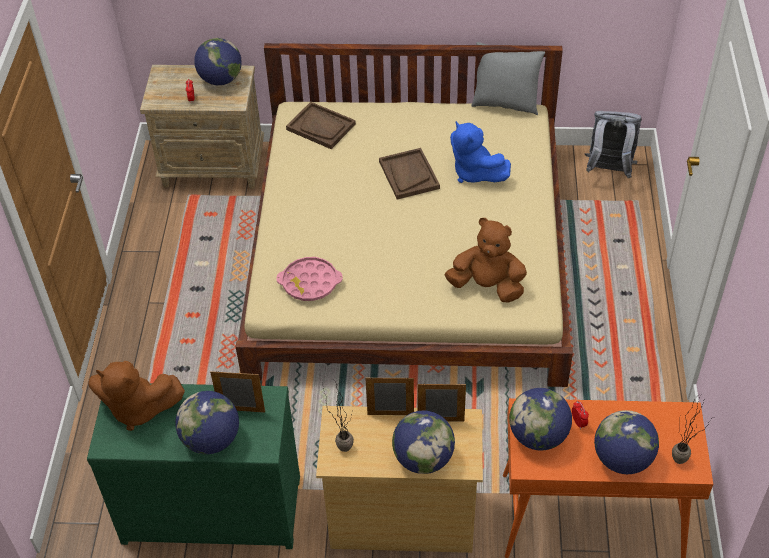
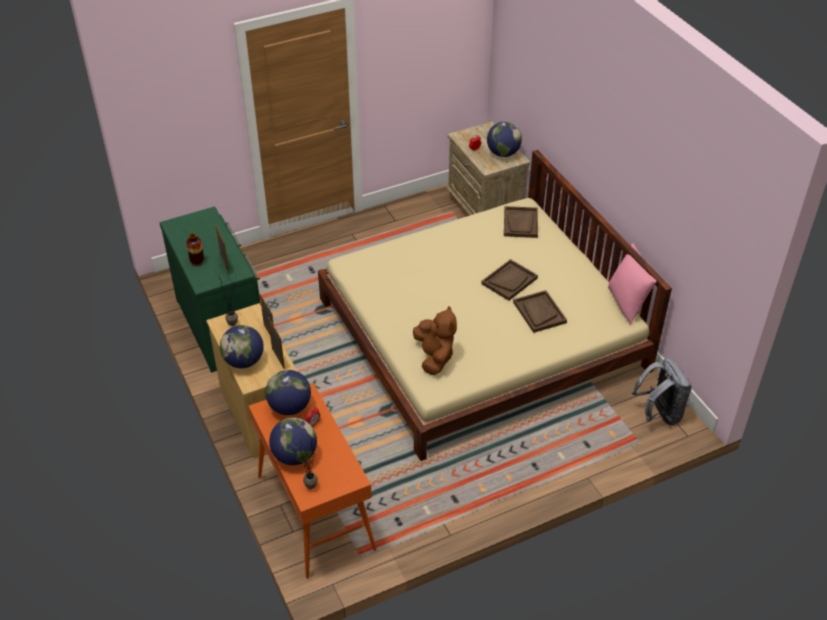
camera: 60 degrees right, 5 degrees down
(137, 409) = (203, 225): brown plush toy -> none
(211, 440) = (197, 261): globe -> vase
(310, 283) = (375, 272): pink tray -> none
(474, 173) = (539, 312): blue plush toy -> brown tray
(505, 104) = (627, 304): grey pillow -> pink pillow

